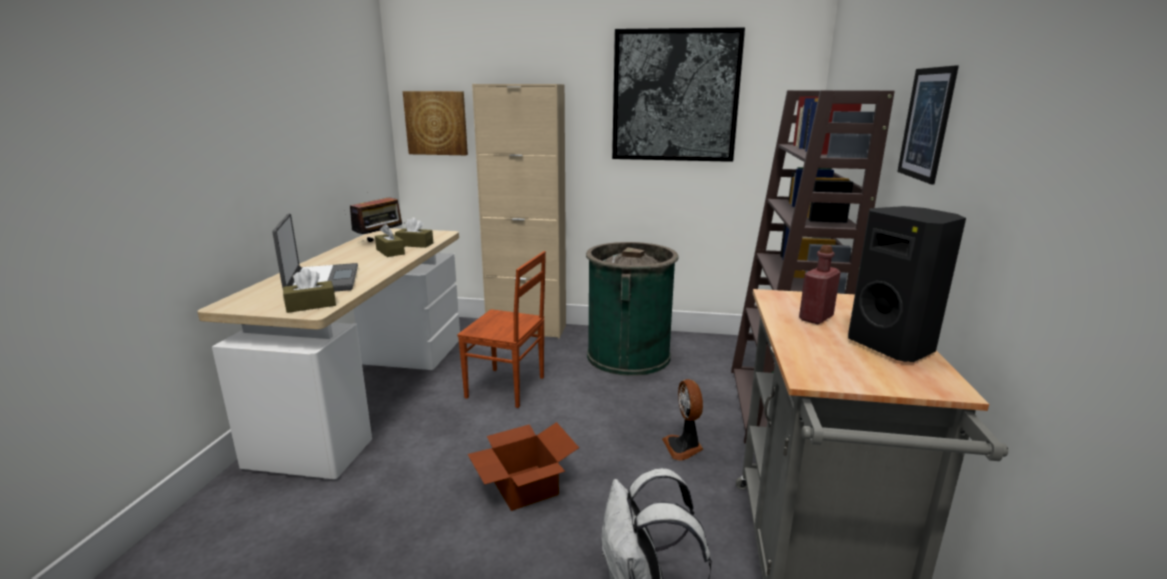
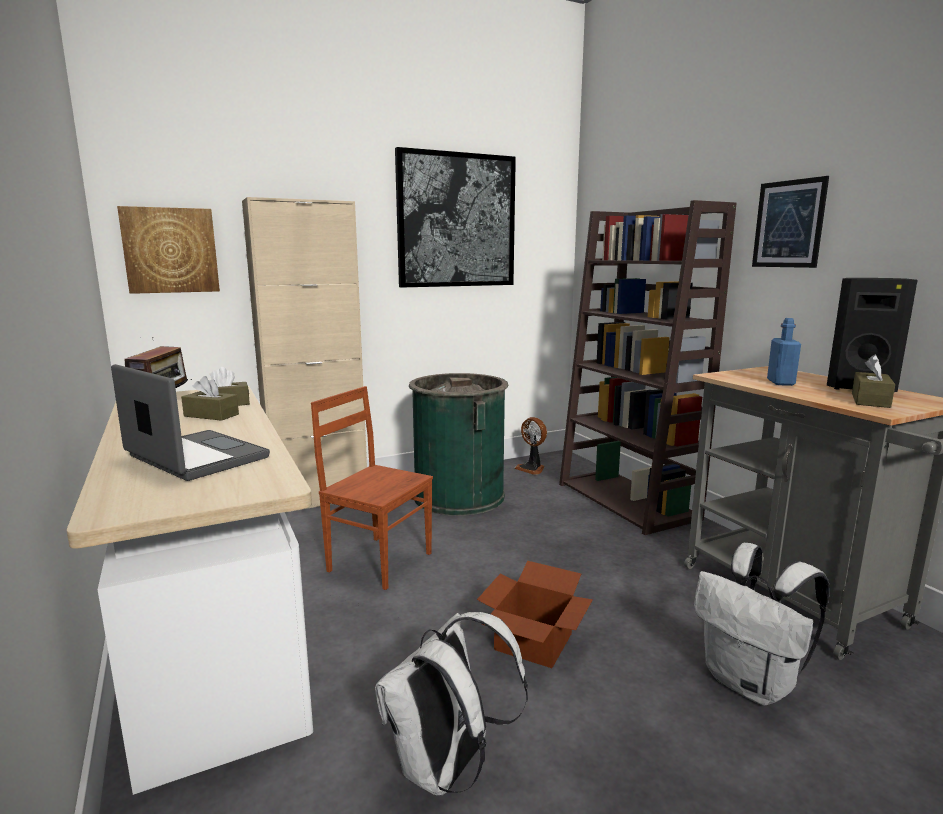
camera: 35 degrees left, 5 degrees down
(311, 305) = (255, 482): brown tissue box -> brown tissue box (870, 400)
(371, 536) = (447, 769): none -> white backpack
(506, 388) = (379, 561): brown chair -> brown chair turned 135 degrees counterclockwise
(684, 447) = (609, 554): fan -> fan (532, 468)
(816, 318) = (780, 382): red bottle -> blue bottle

